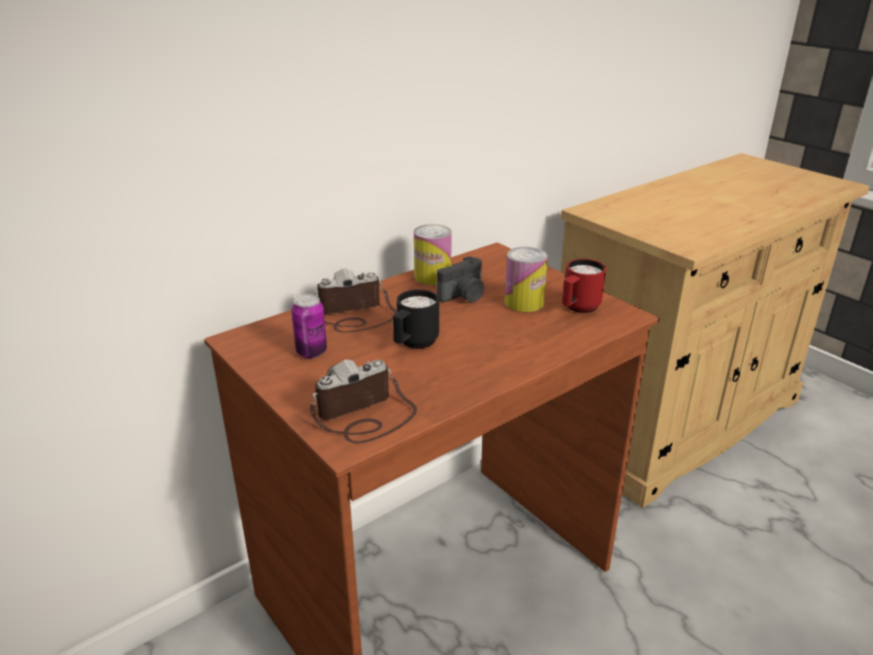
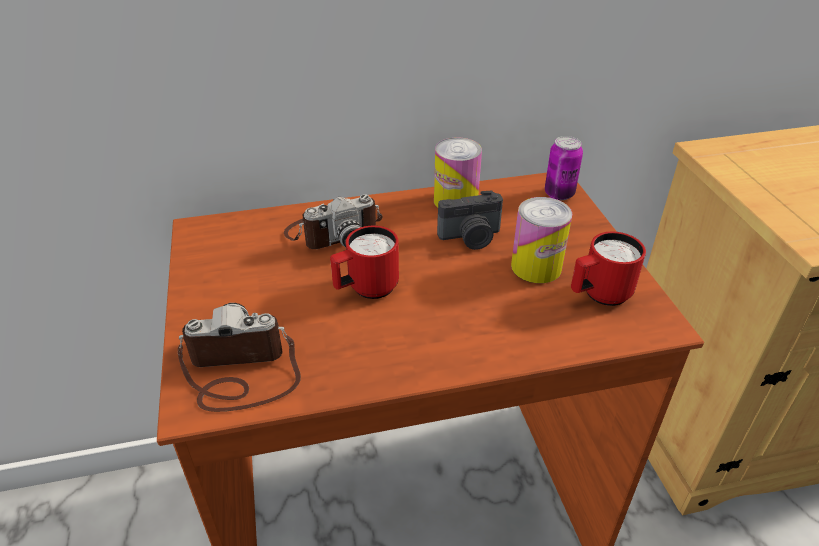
camera: 25 degrees right, 10 degrees up
(311, 352) = (254, 268): can -> can (559, 194)
(355, 316) = (334, 232): camera -> camera turned 150 degrees clockwise
(414, 344) = (366, 289): black mug -> red mug

